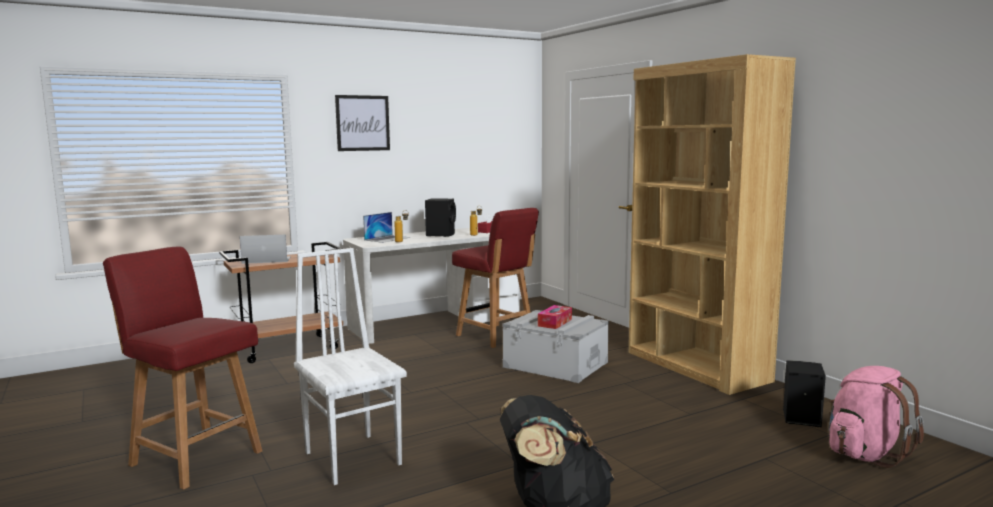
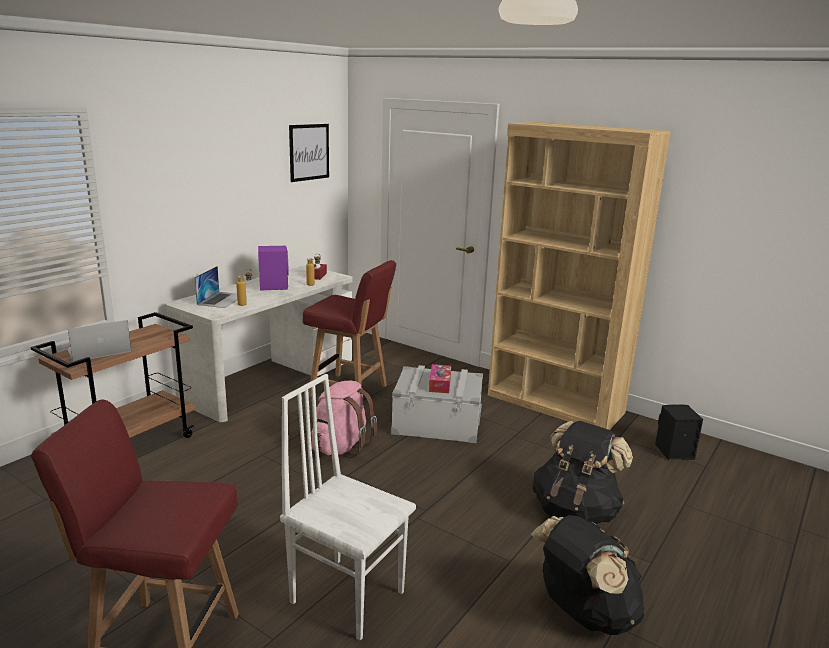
camera: 25 degrees left, 10 degrees up
(362, 123) = (177, 163): picture -> picture (309, 152)
(441, 234) = (274, 286): black speaker -> purple speaker
(628, 443) = (575, 511): none -> black backpack
(865, 453) = (742, 482): pink backpack -> pink backpack (341, 447)

